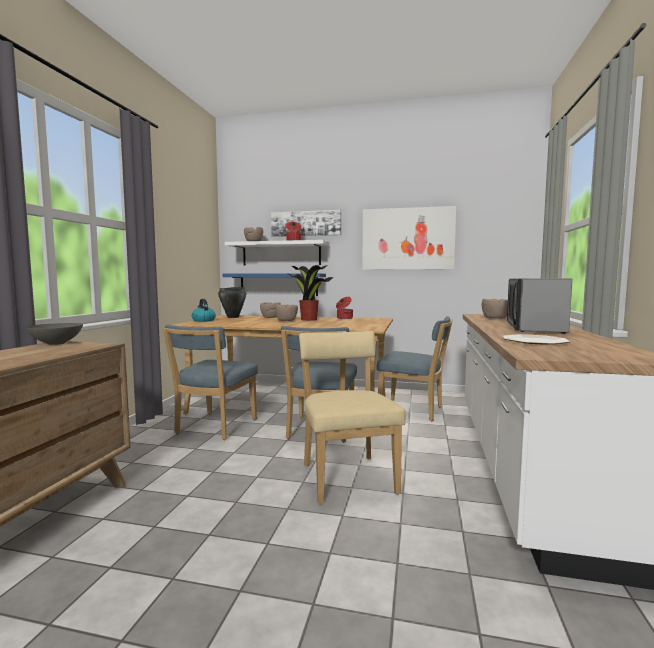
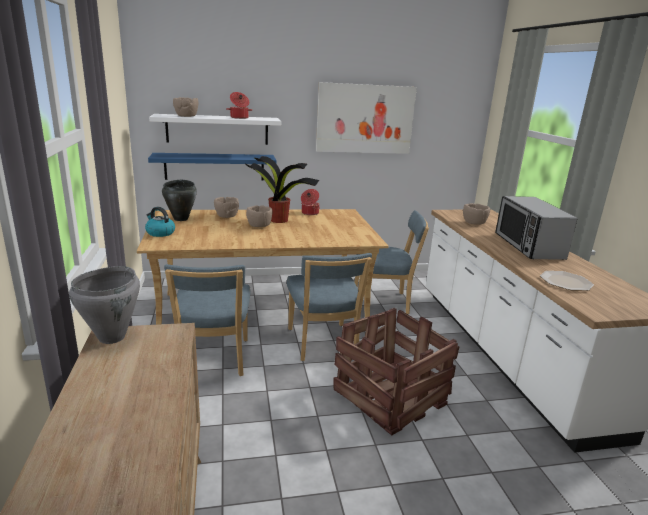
camera: 25 degrees left, 15 degrees up
(56, 343) = (112, 337): grey bowl -> grey cooking pot
(306, 223) = (249, 93): picture -> none
(347, 476) = (391, 396): beige chair -> crate

